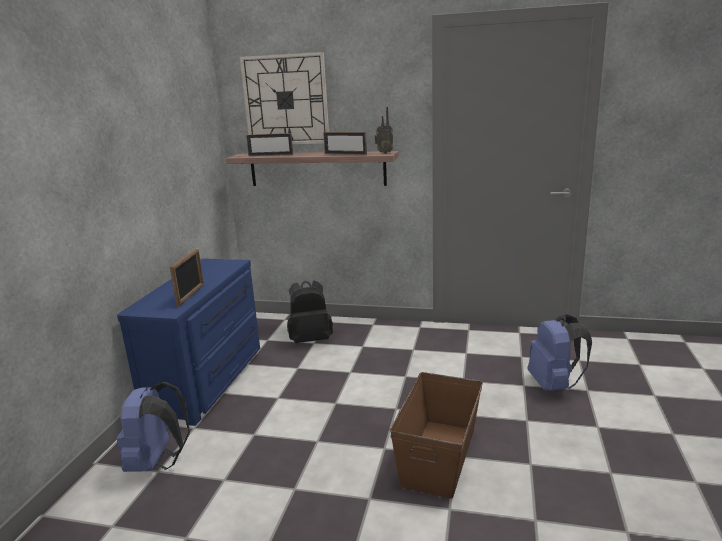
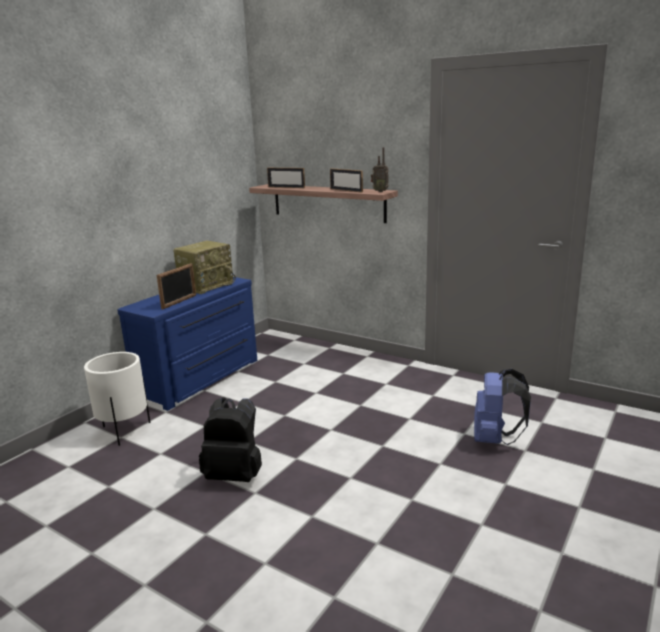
camera: 20 degrees right, 0 degrees up
(157, 463) = (124, 431): blue backpack -> white planter
(204, 272) = (206, 286): none -> radio
(285, 100) = (304, 137): wall clock -> none
(310, 339) = (303, 360): black backpack -> black backpack (235, 475)
(440, 455) = (337, 474): brown storage box -> none

